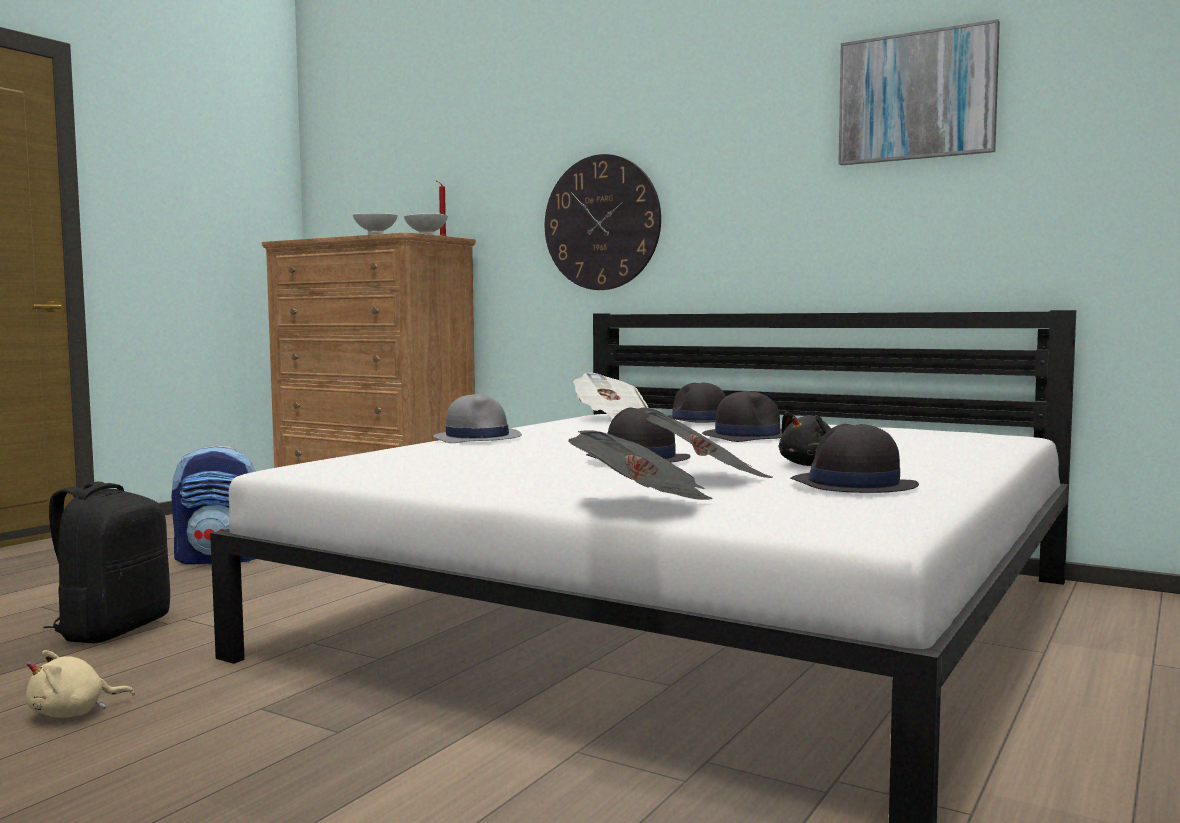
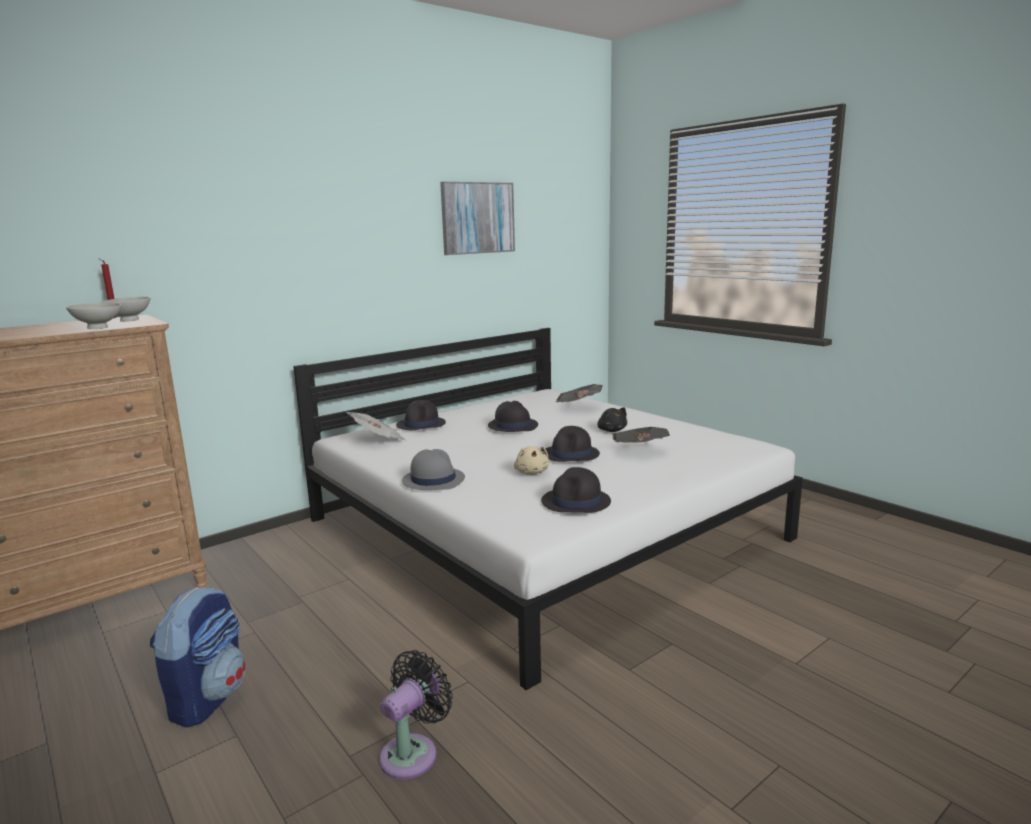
camera: 70 degrees left, 10 degrees up
(73, 713) = (612, 751): beige plush toy -> beige plush toy (531, 472)
(112, 629) = (413, 752): black backpack -> black fan
(602, 223) = (282, 294): wall clock -> none
(644, 506) = (705, 469): newspaper -> newspaper (578, 406)
(852, 485) = (670, 433): black hat -> black hat (576, 502)

